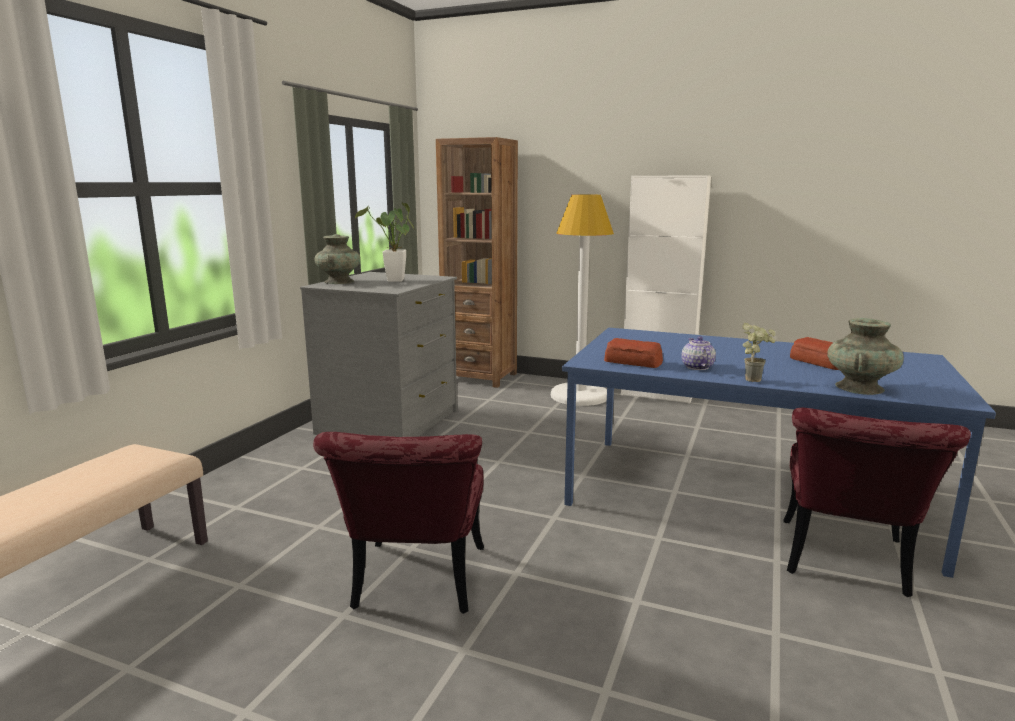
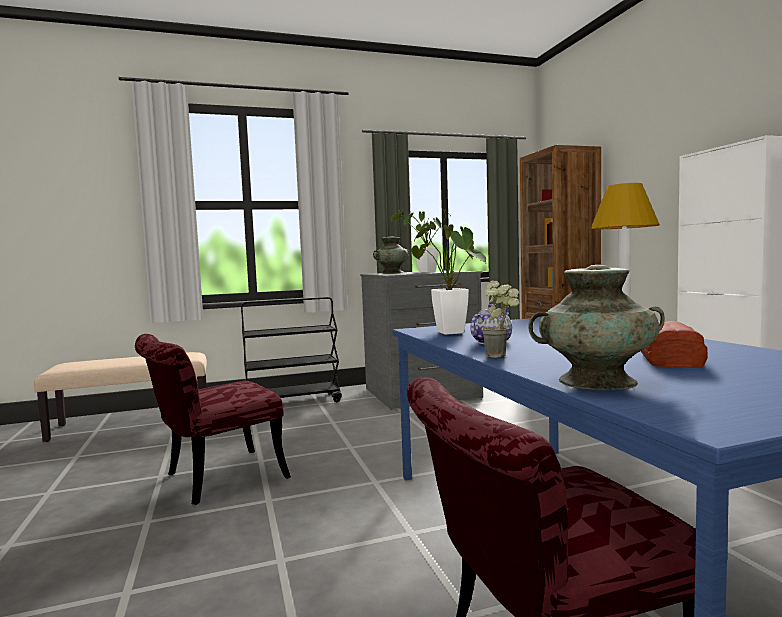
camera: 50 degrees right, 10 degrees down
(263, 477) = (293, 402): none -> black cart
(633, 362) = (452, 333): bread -> potted plant

